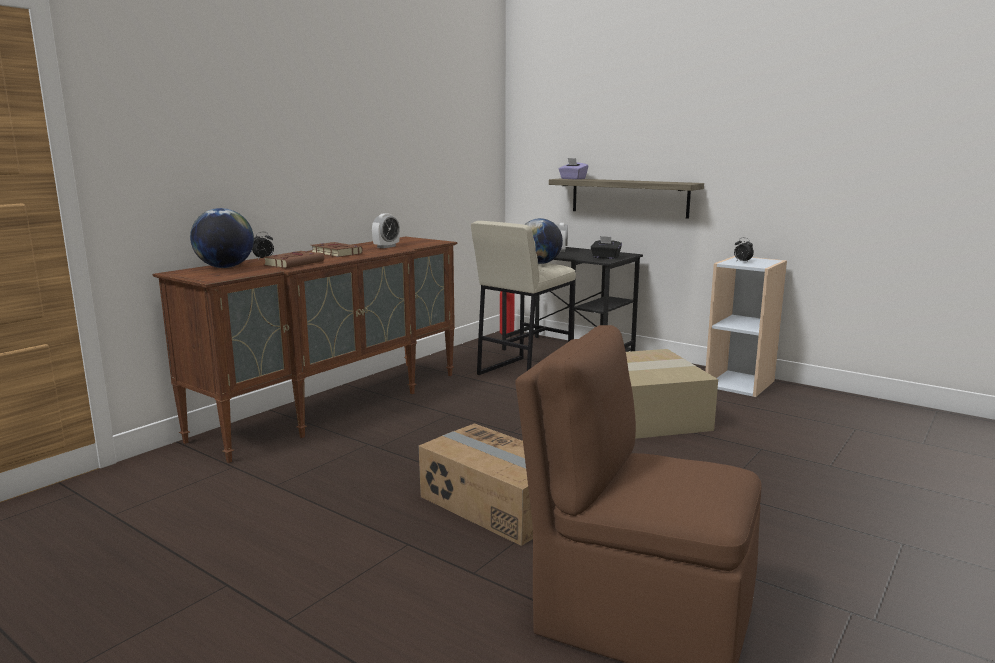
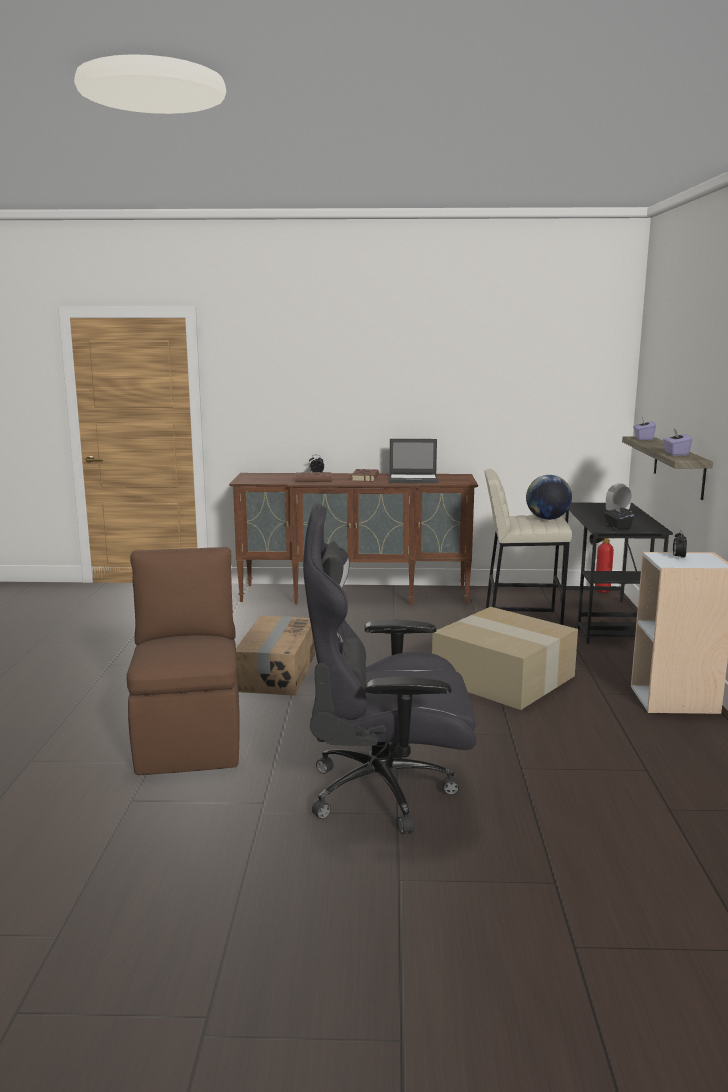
camera: 55 degrees right, 0 degrees up
(225, 267) = (277, 475): globe -> none
(386, 247) = (414, 479): alarm clock -> laptop
(659, 182) = (675, 454): none -> purple tissue box
(853, 533) = (390, 792): none -> black office chair

